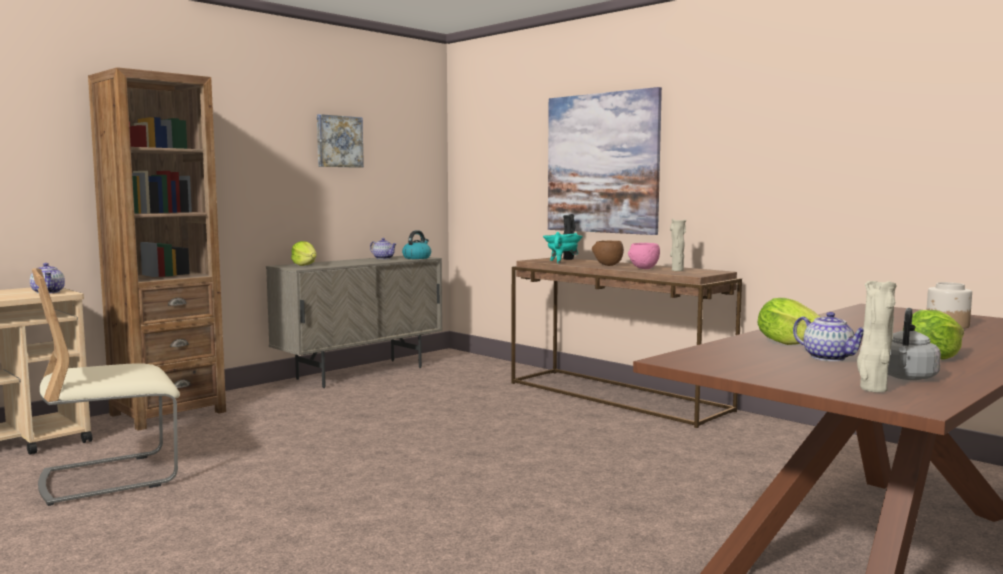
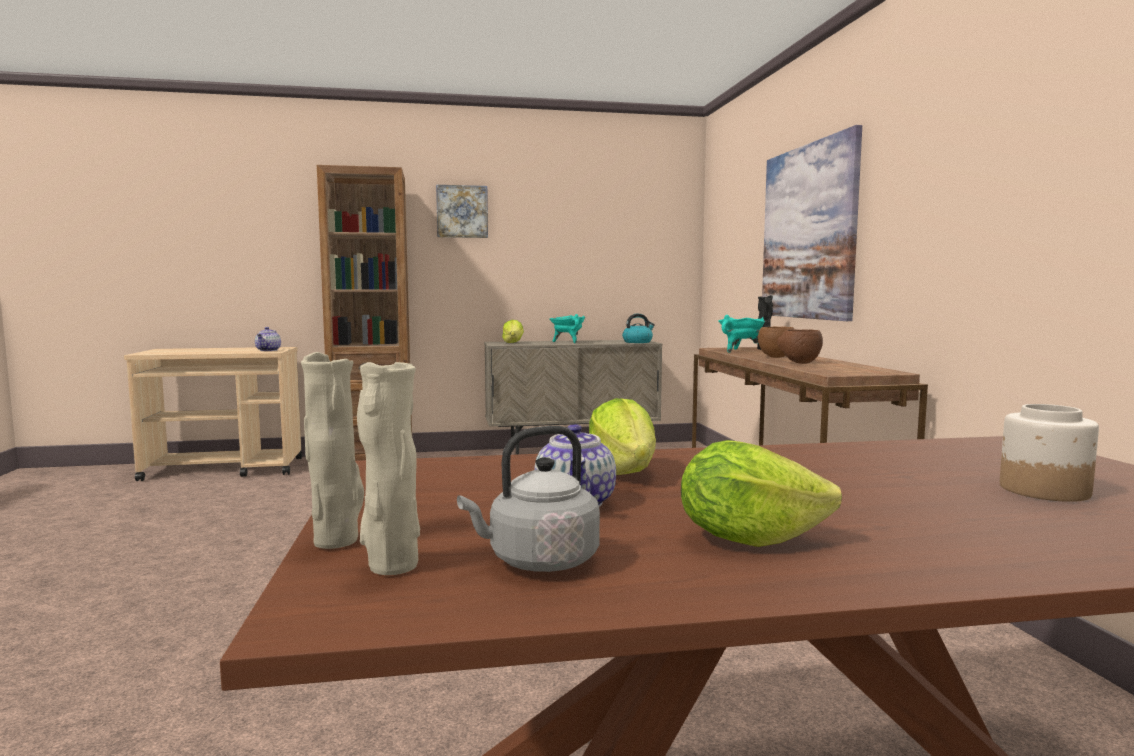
camera: 35 degrees right, 0 degrees up
(110, 477) = (243, 504): beige chair -> none
(338, 141) = (568, 225): picture -> picture (462, 211)
(354, 261) = (567, 342): none -> turquoise cooking pot
(384, 258) = (606, 341): teapot -> none
(643, 269) = (799, 363): pink bowl -> brown bowl
(677, 270) = (834, 367): beige vase -> beige vase (338, 541)

